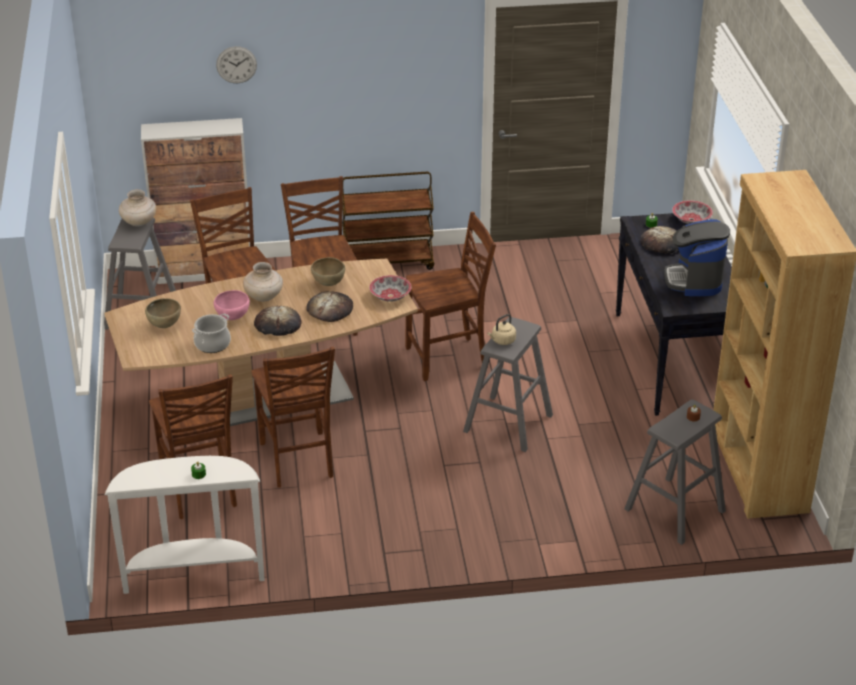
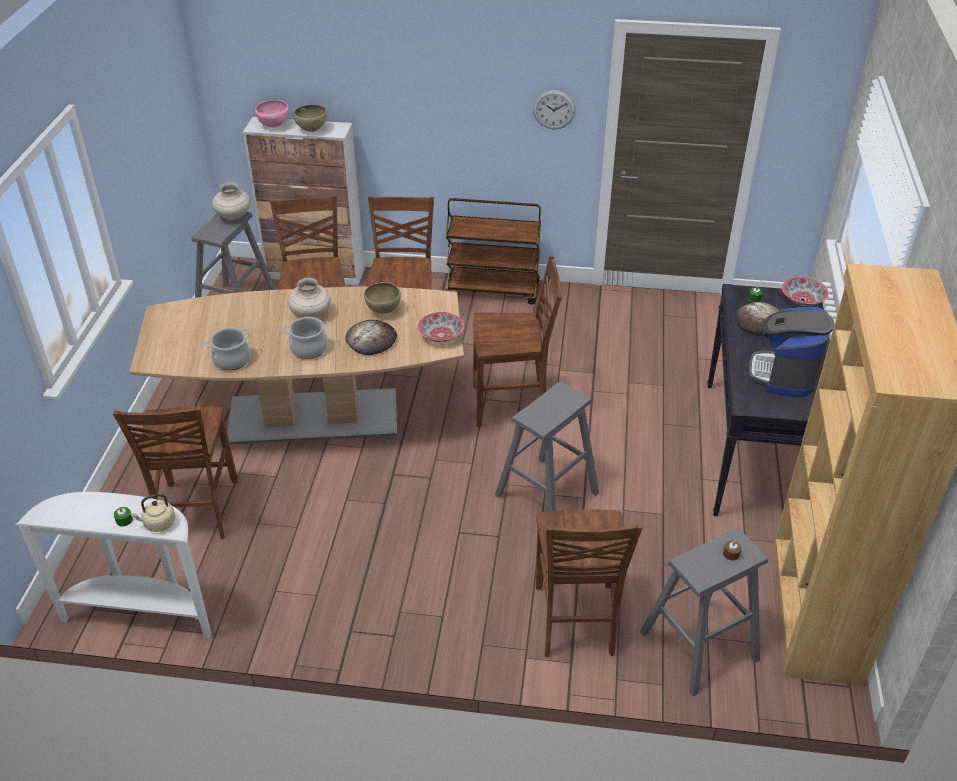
camera: 15 degrees right, 5 degrees up
(165, 325) = (197, 330): brown bowl -> brown bowl (312, 130)
(233, 317) = (268, 332): pink bowl -> pink bowl (274, 126)
(236, 64) = (346, 65): wall clock -> wall clock (554, 109)
(277, 324) = (309, 349): bread -> cooking pot
(297, 461) = (309, 496): brown chair -> brown chair (575, 621)
(502, 341) = (540, 410): beige kettle -> beige kettle (158, 523)

